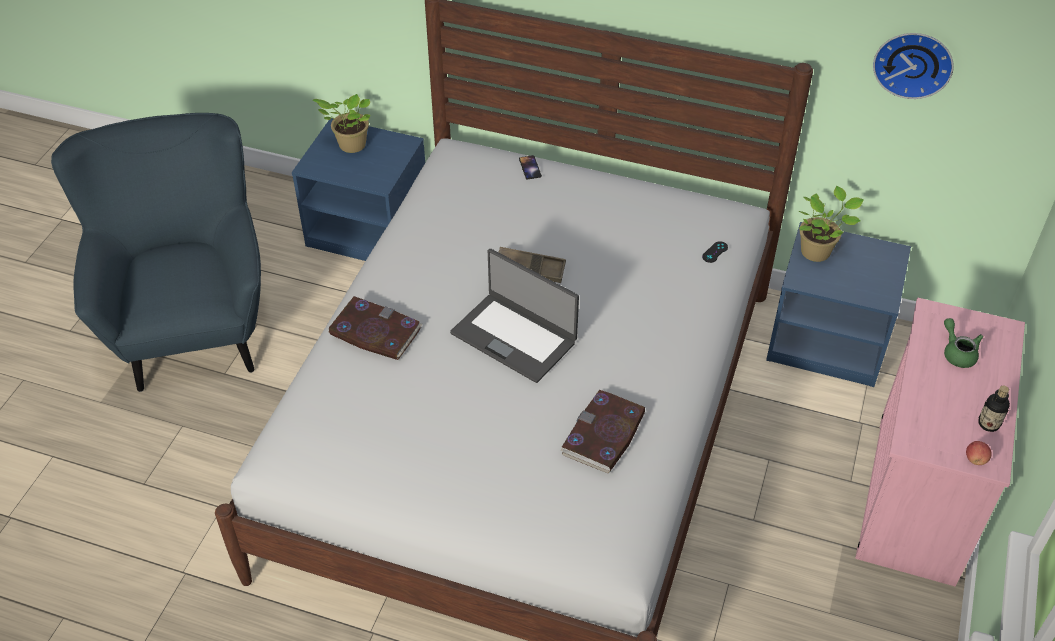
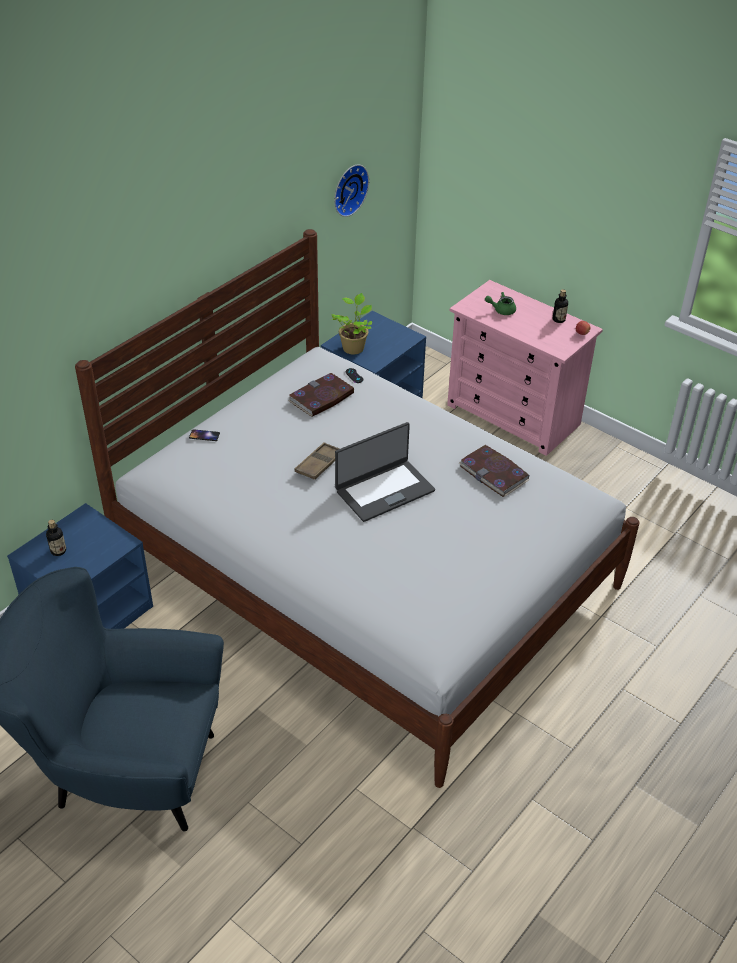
camera: 70 degrees left, 5 degrees down
(350, 145) = (58, 551): potted plant -> bottle
(375, 332) = (338, 563): book -> book (321, 397)

